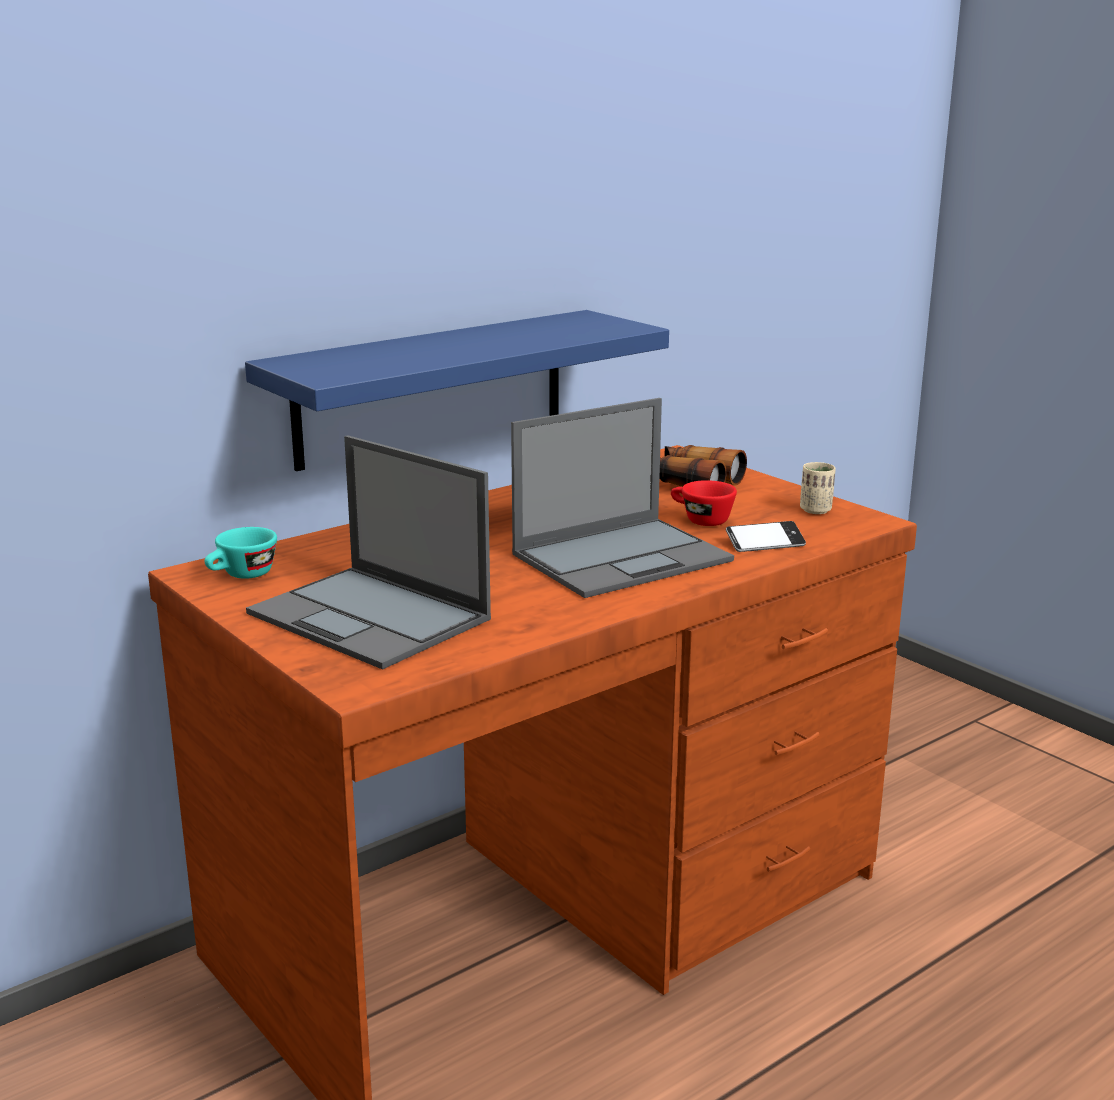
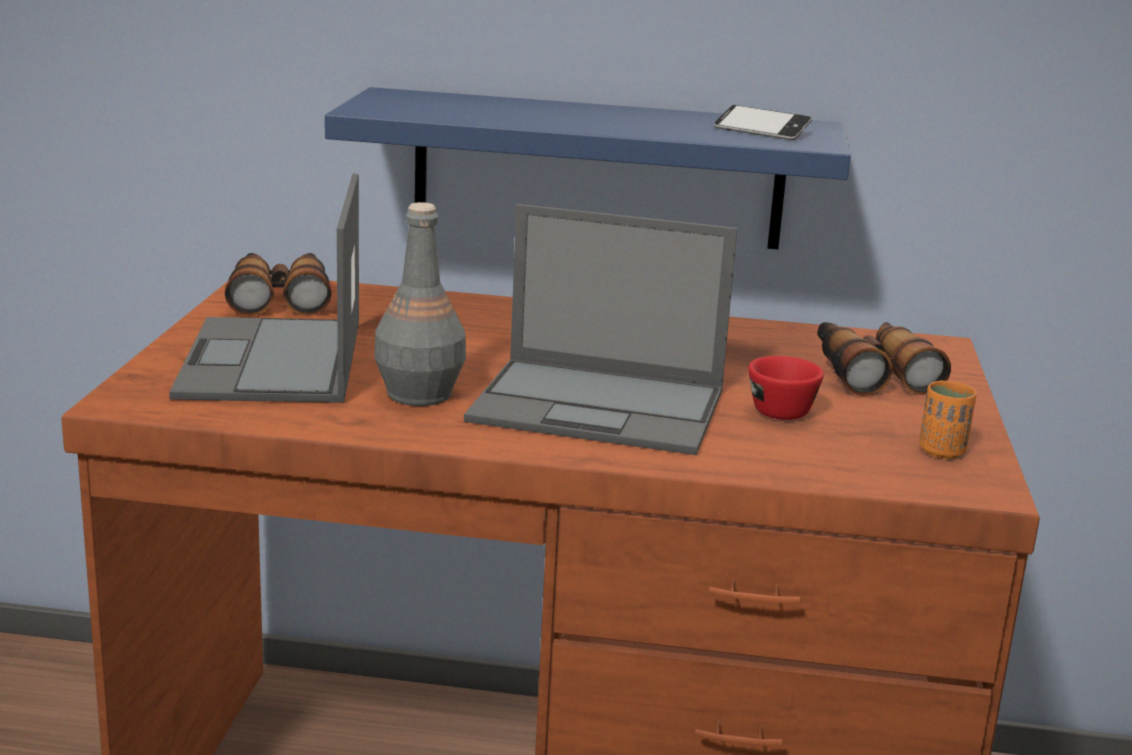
camera: 45 degrees right, 0 degrees up
(242, 576) = (280, 298): turquoise cup -> binoculars
(514, 595) = (418, 394): none -> grey bottle
(765, 543) = (782, 455): phone -> phone (761, 131)
(815, 510) = (942, 451): beige cup -> orange cup

